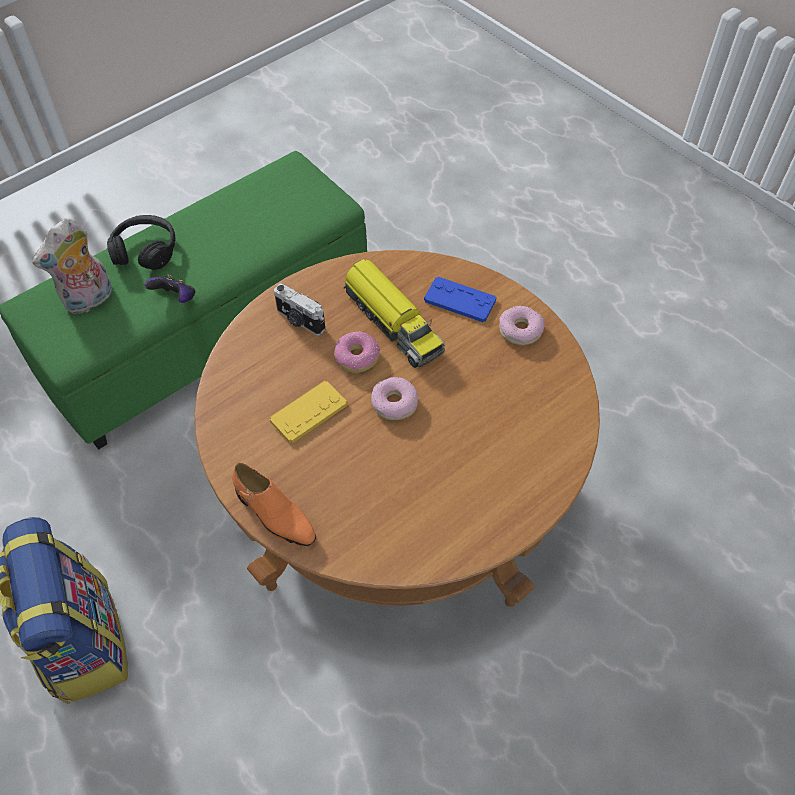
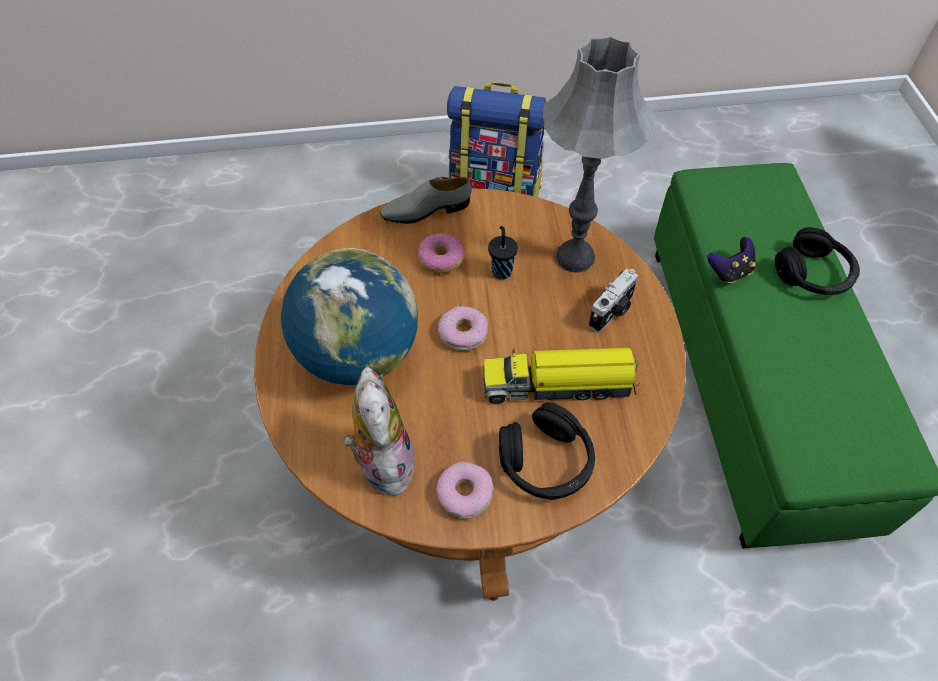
camera: 125 degrees right, 0 degrees up
(89, 300) = (762, 215): plush toy -> plush toy (383, 462)
(256, 369) = (575, 257): none -> grey table lamp
(274, 515) = (426, 210): orange shoe -> grey shoe
(299, 321) = (612, 312): camera -> camera turned 150 degrees clockwise
(309, 413) = (501, 270): yellow game controller -> black cup
(357, 357) = (536, 333): donut -> donut (441, 259)
(460, 300) = (546, 462): blue game controller -> black headphones
(472, 461) = (359, 355): none -> globe

